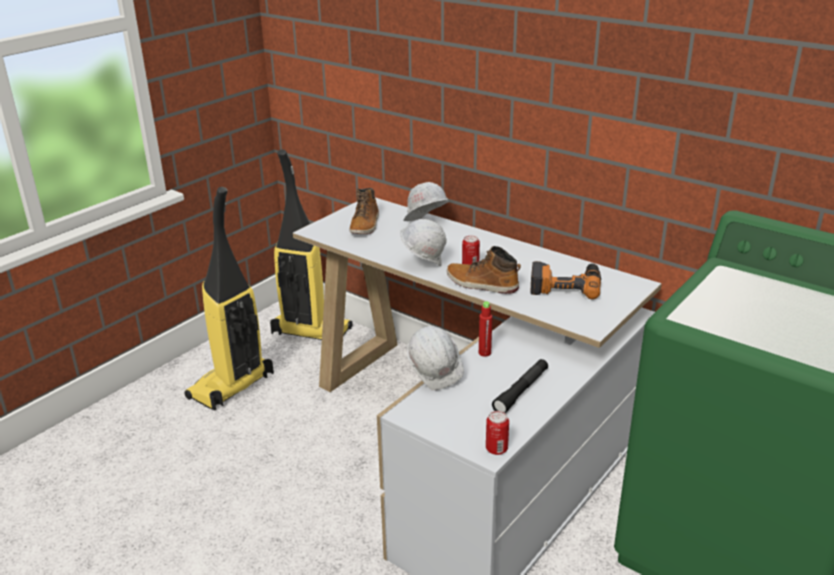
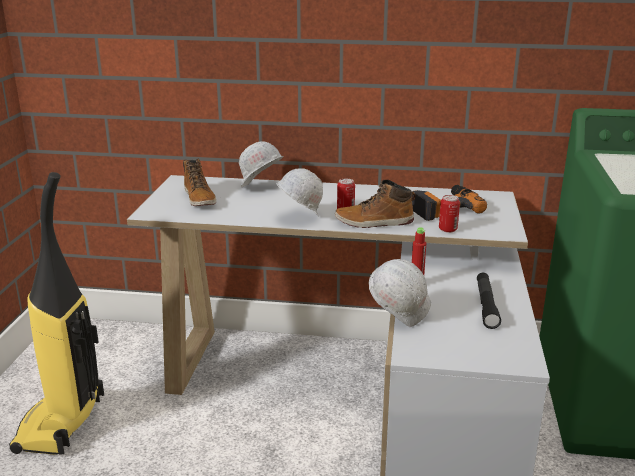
camera: 30 degrees left, 5 degrees down
(310, 332) = (111, 344): vacuum cleaner -> none
(496, 449) = (526, 358): can -> can (448, 229)

